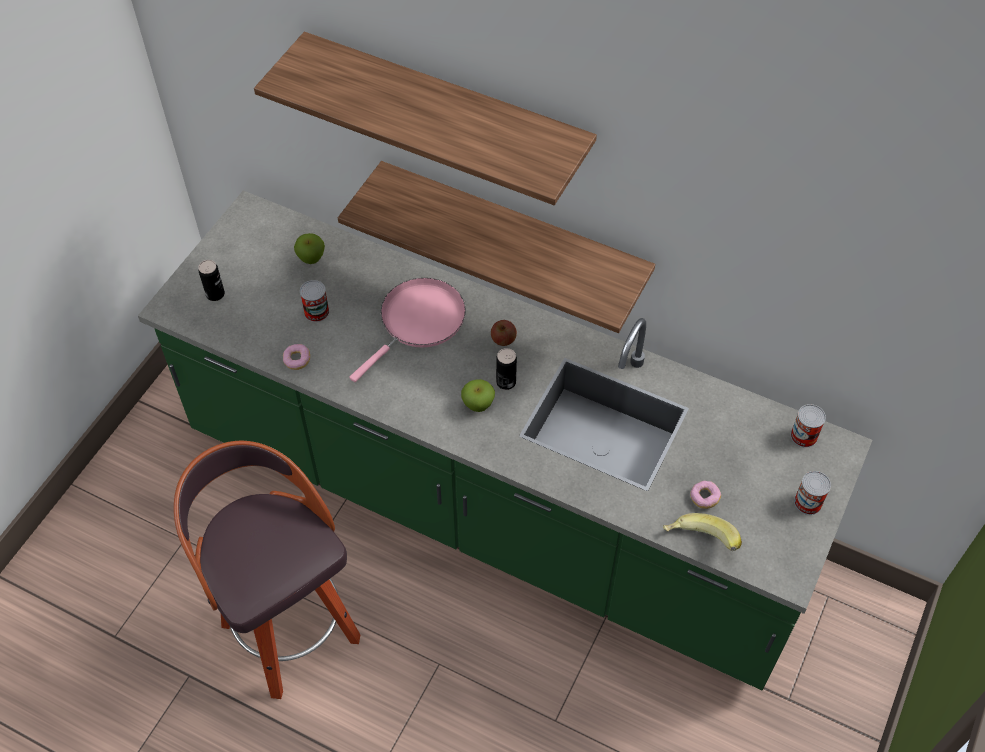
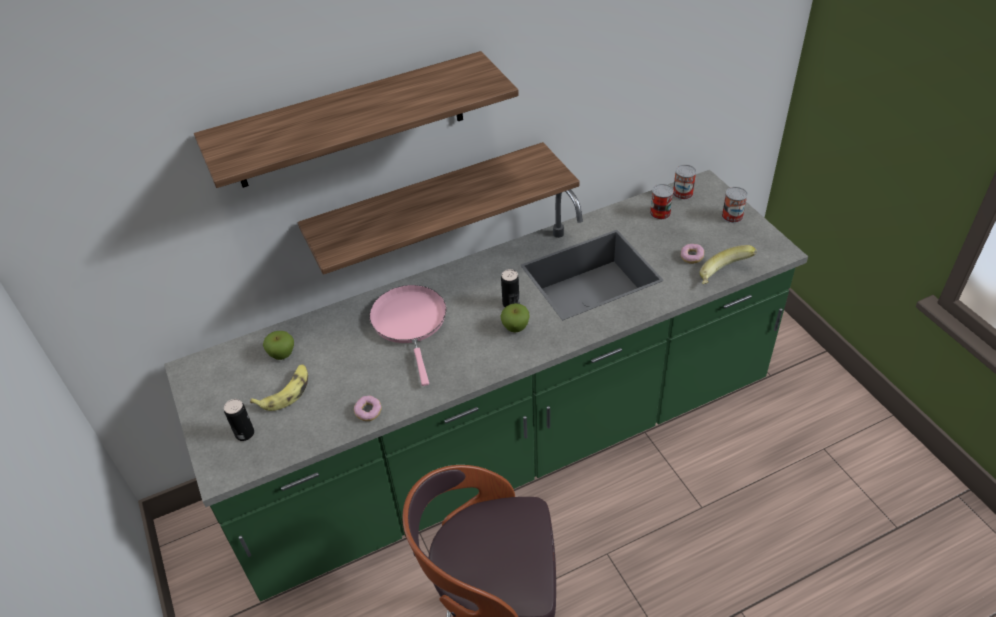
camera: 50 degrees left, 10 degrees down
(275, 289) = (286, 392): none -> banana
(316, 312) = (336, 377): can -> can (660, 213)
(503, 339) = (473, 286): apple -> none

